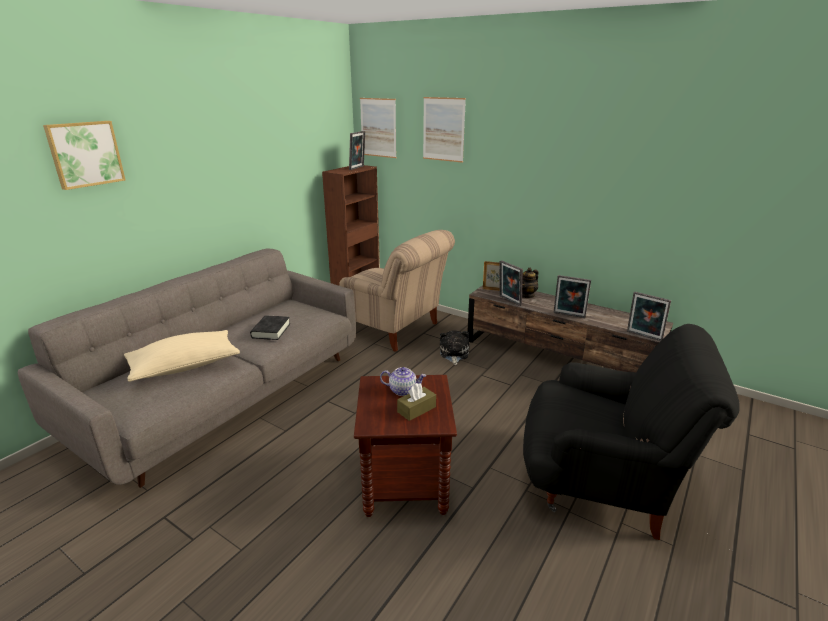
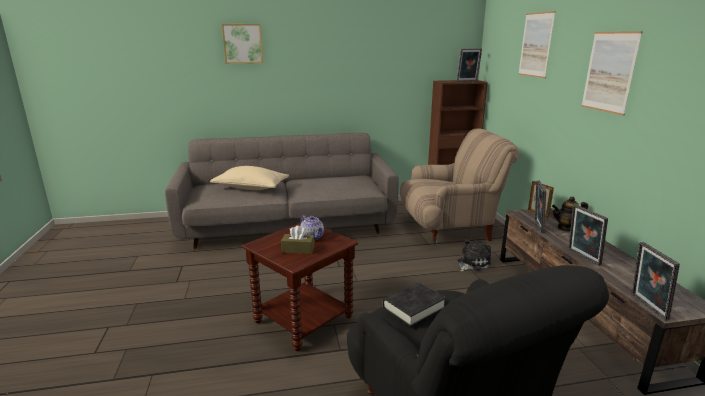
camera: 45 degrees right, 5 degrees down
(271, 331) = (320, 186): black book -> black book (413, 307)
(378, 127) = (494, 46): picture -> picture (609, 72)
(393, 328) = (449, 228): beige armchair -> beige armchair turned 90 degrees counterclockwise

